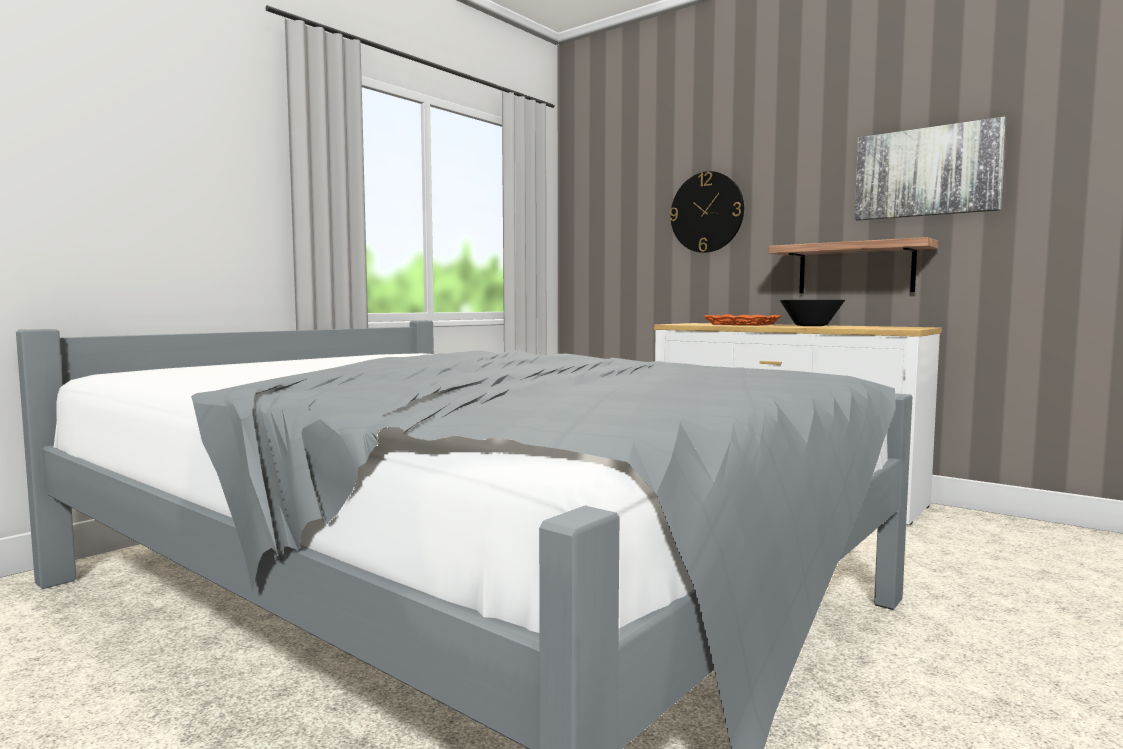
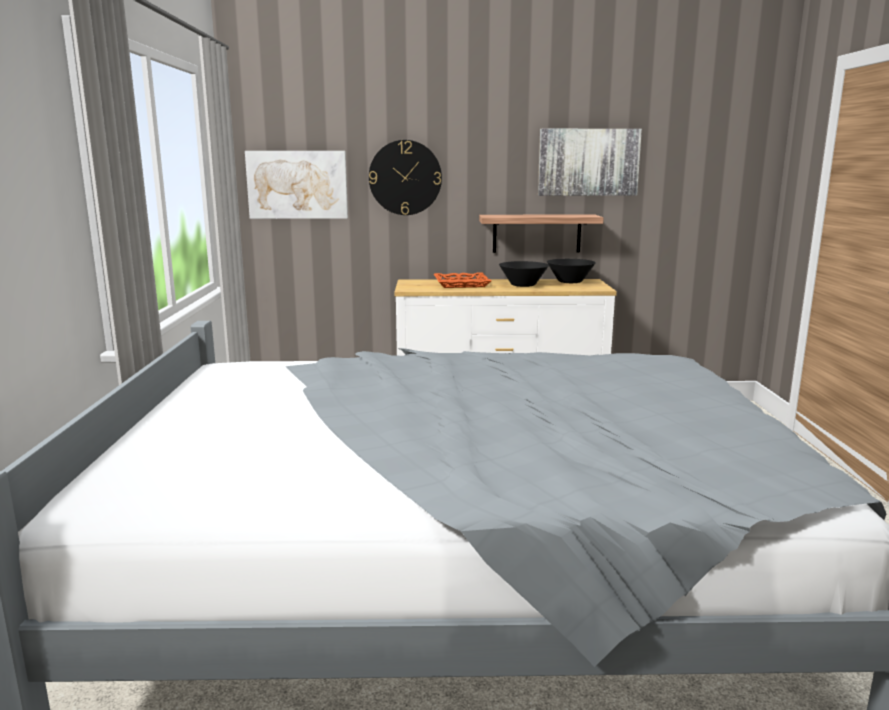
camera: 40 degrees left, 10 degrees up
(610, 228) = (297, 184): none -> picture
(885, 326) = (570, 282): none -> black bowl

